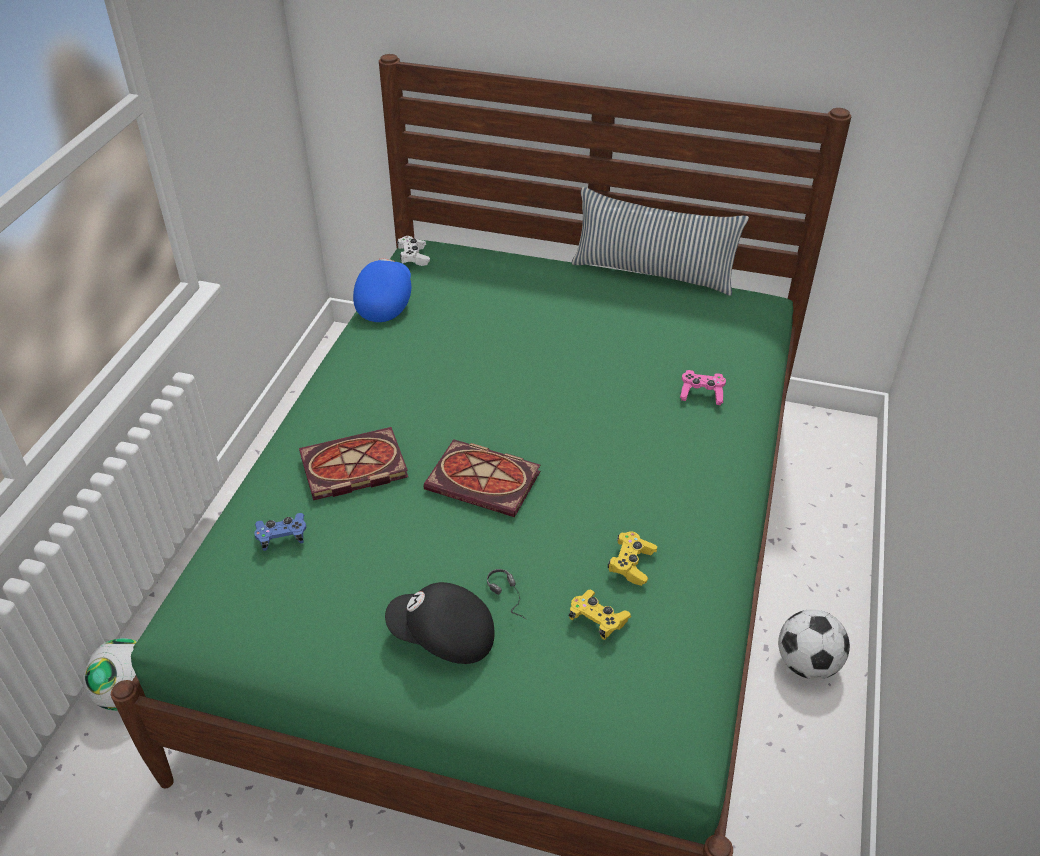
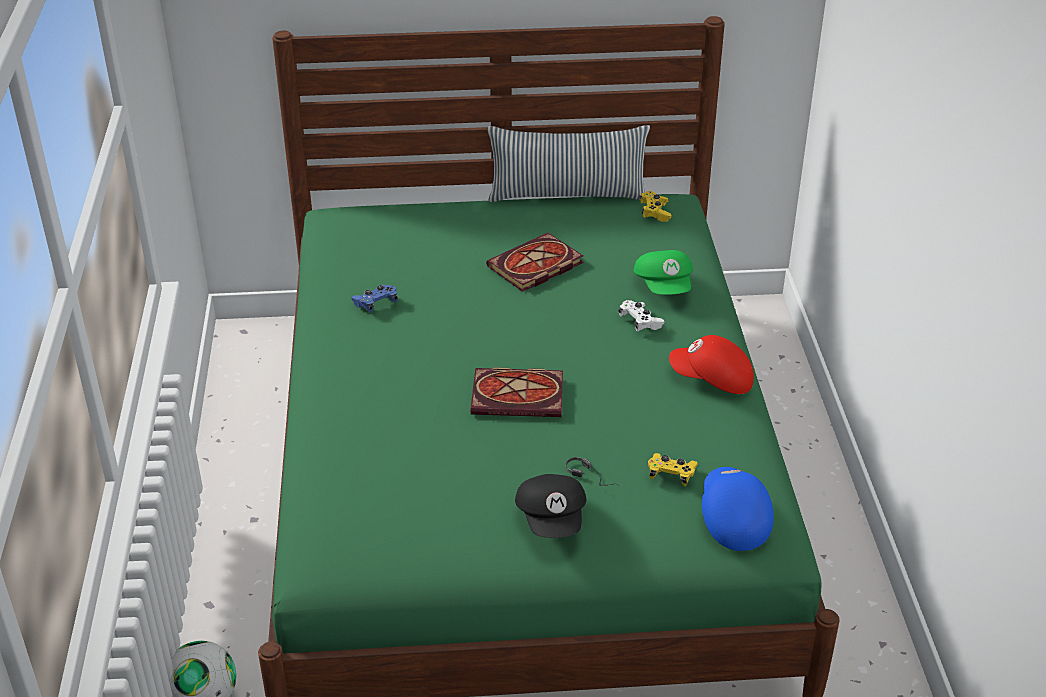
camera: 20 degrees left, 5 degrees down
(282, 537) = (366, 482): blue game controller -> blue game controller (376, 304)
(351, 468) = (394, 414): book -> book (534, 267)
(384, 301) = (332, 269): blue cap -> blue cap (732, 519)
(413, 257) = (335, 224): white game controller -> white game controller (640, 322)
(443, 637) = (552, 519): black cap -> black cap turned 90 degrees counterclockwise
(631, 564) = (676, 428): yellow game controller -> yellow game controller (654, 212)
(701, 394) = (664, 286): pink game controller -> green cap
(701, 515) = (712, 380): none -> red cap
(807, 663) = (808, 507): football -> none

